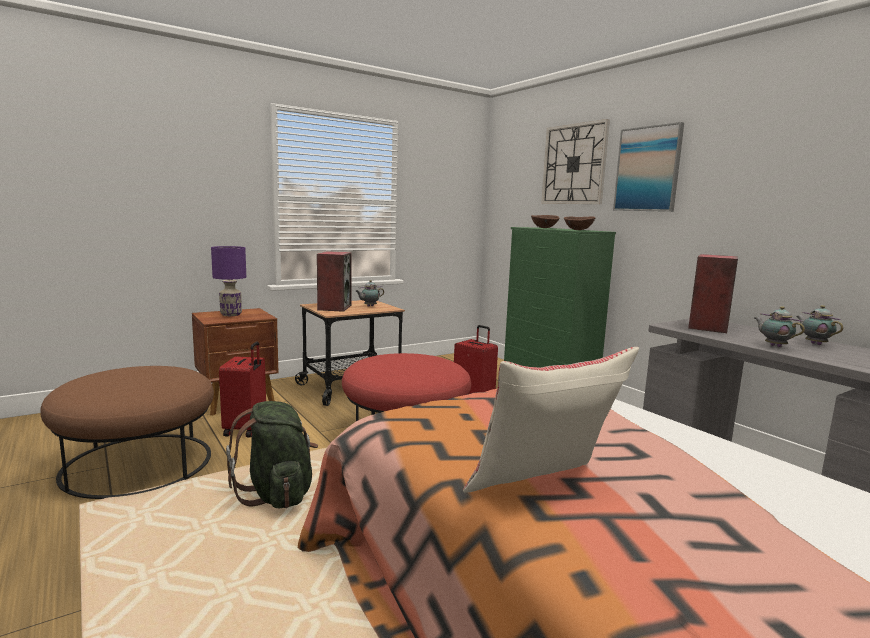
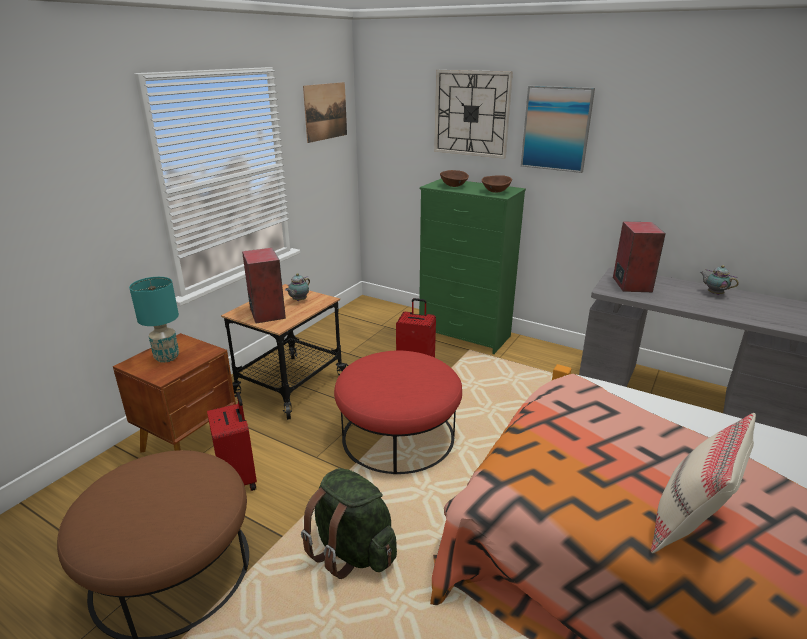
camera: 25 degrees left, 15 degrees up
(230, 314) = (166, 357): purple table lamp -> turquoise table lamp
(451, 168) = (325, 111): none -> picture
(774, 346) = (696, 305): teapot -> none

